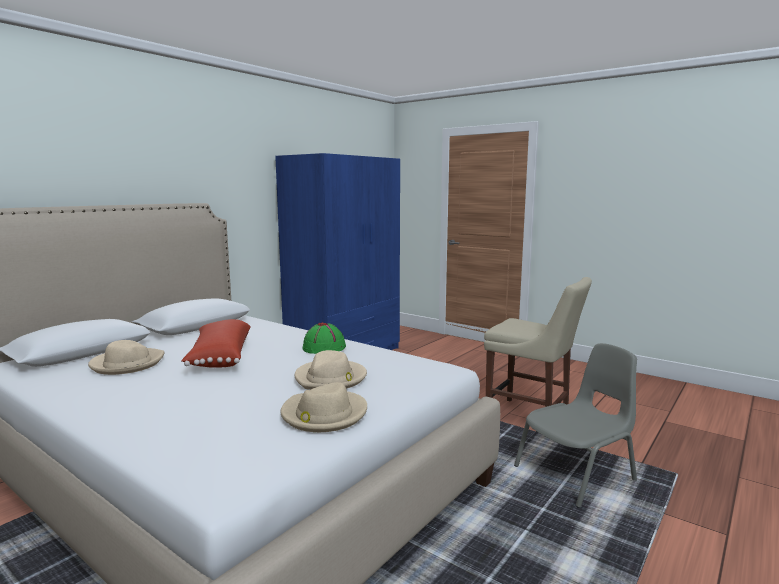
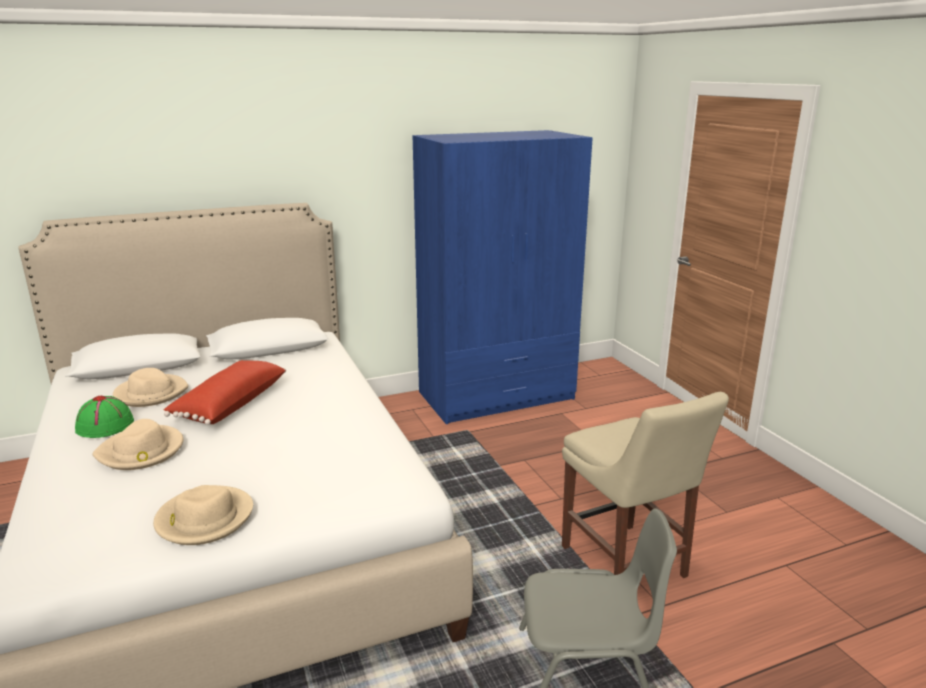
camera: 30 degrees right, 10 degrees up
(324, 347) = (337, 416): green hat -> green hat (106, 426)
(331, 378) = (279, 468): beige hat -> beige hat (141, 451)

